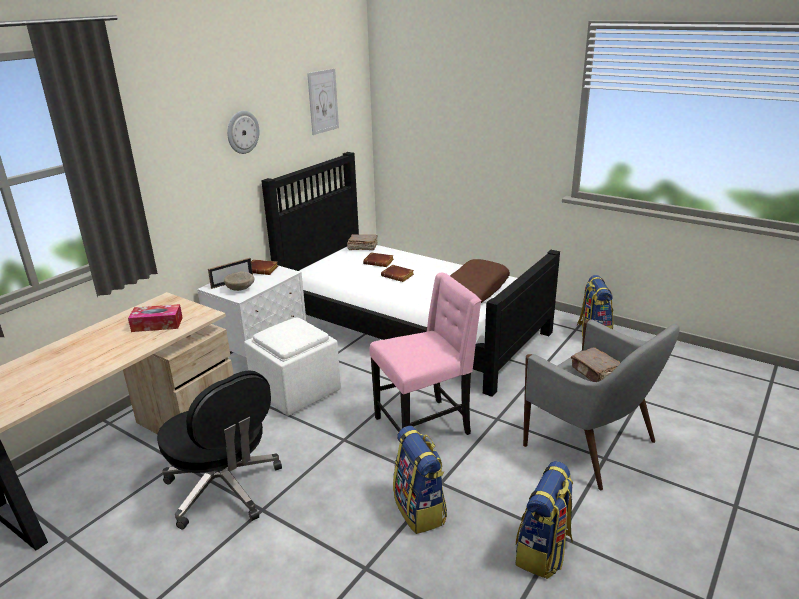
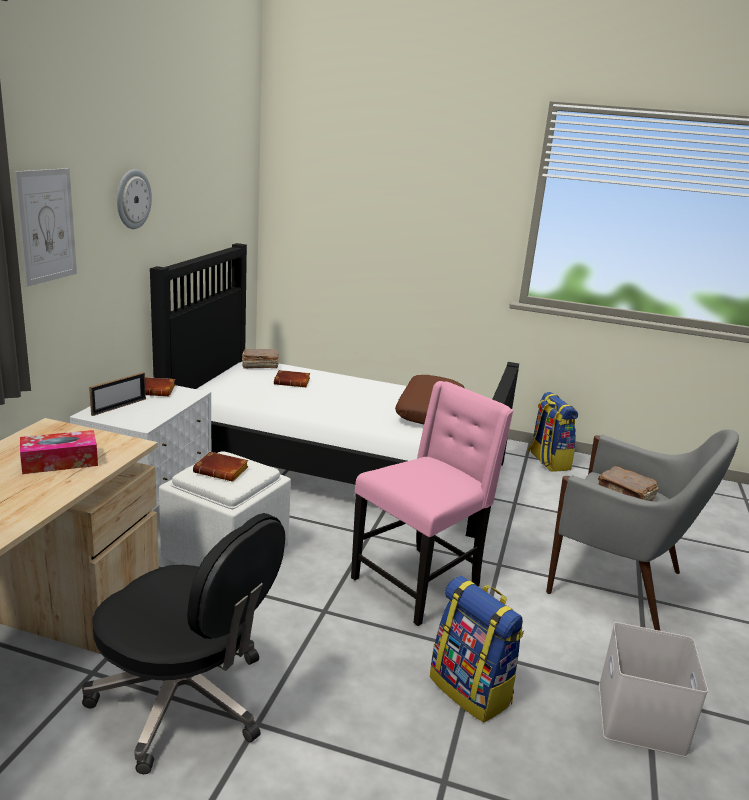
camera: 20 degrees left, 5 degrees down
(241, 289) = (138, 415): beige bowl -> none
(323, 101) = (216, 174): picture -> picture (46, 226)
(398, 276) = (328, 397): brown book -> brown book (223, 471)
(543, 552) = (643, 719): backpack -> white storage box

